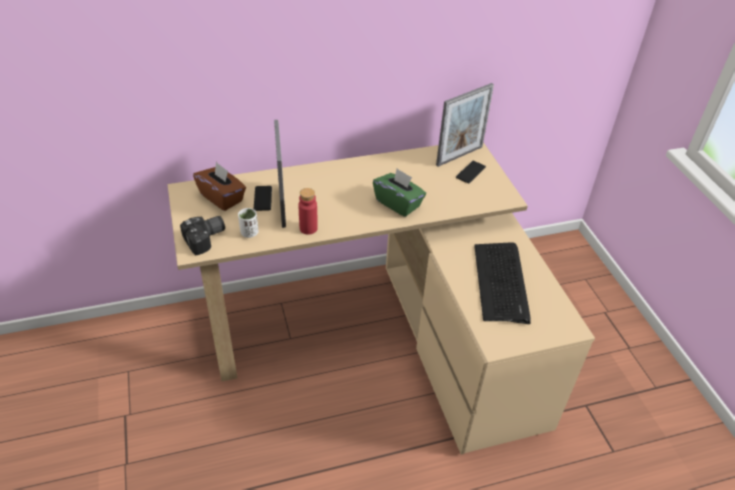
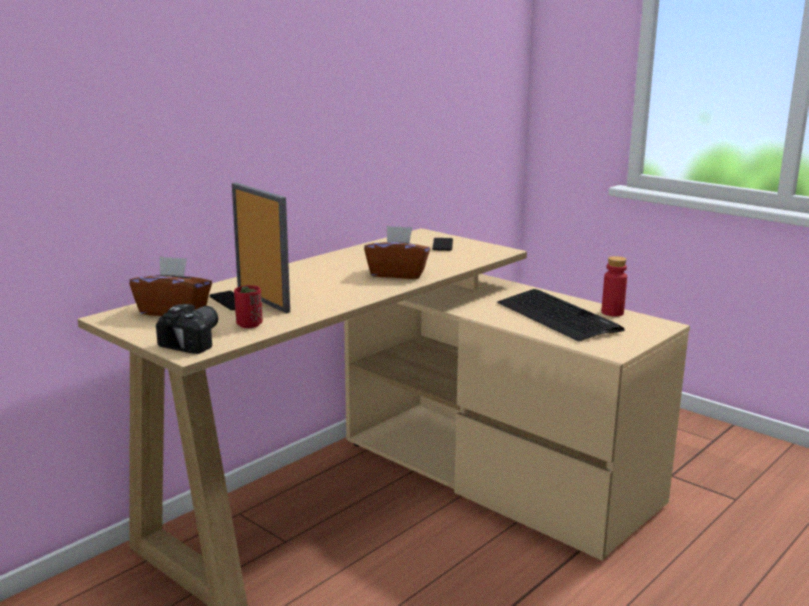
camera: 30 degrees left, 25 degrees down
(249, 233) = (249, 325): white cup -> red cup
(308, 228) = (319, 307): red bottle -> red bottle (612, 313)
(398, 203) = (397, 274): green tissue box -> brown tissue box
(459, 156) = (416, 239): picture frame -> none

